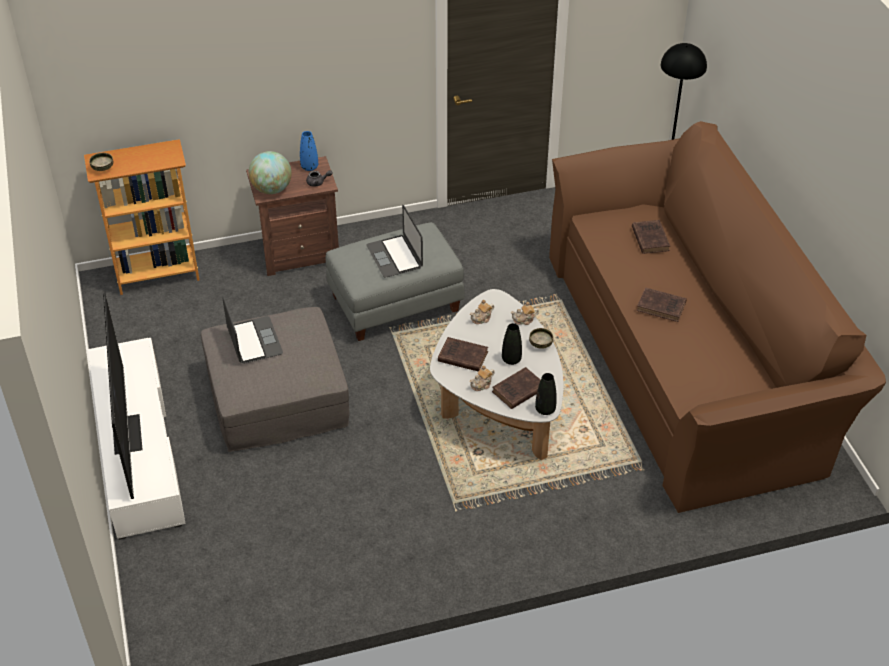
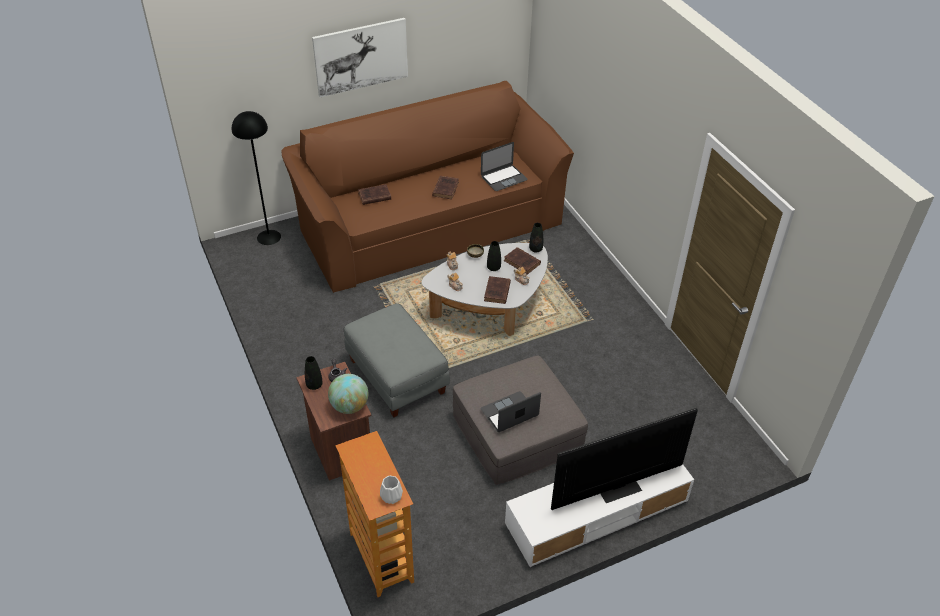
camera: 100 degrees left, 0 degrees up
(102, 168) = (391, 496): bowl -> white vase
(309, 167) = (314, 385): blue vase -> black vase
(394, 256) = (398, 337): laptop -> laptop (504, 178)
(793, 115) = (361, 57): none -> picture

